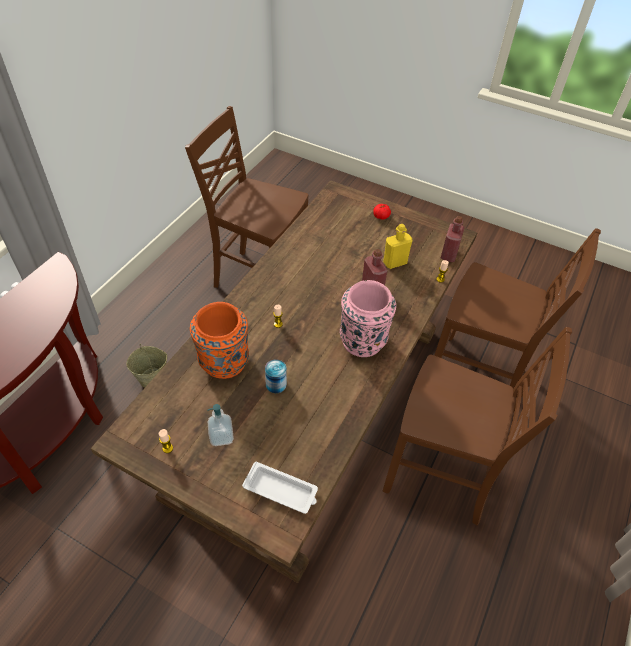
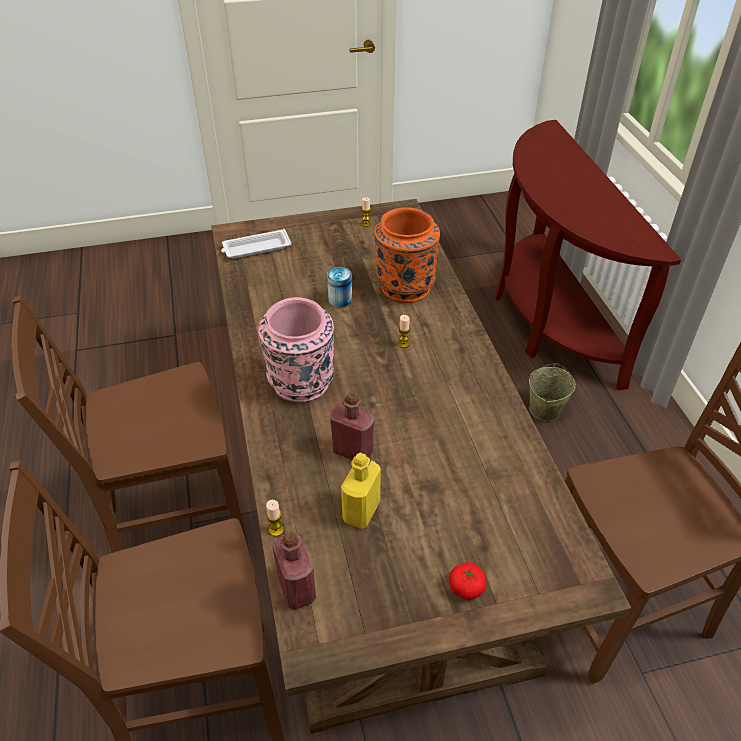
camera: 140 degrees right, 5 degrees down
(221, 436) = (337, 248): soap dispenser -> none

